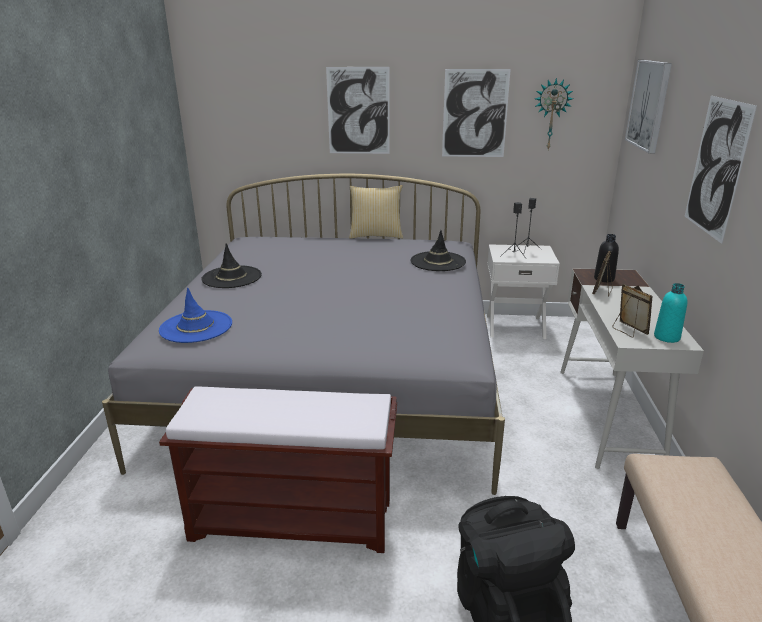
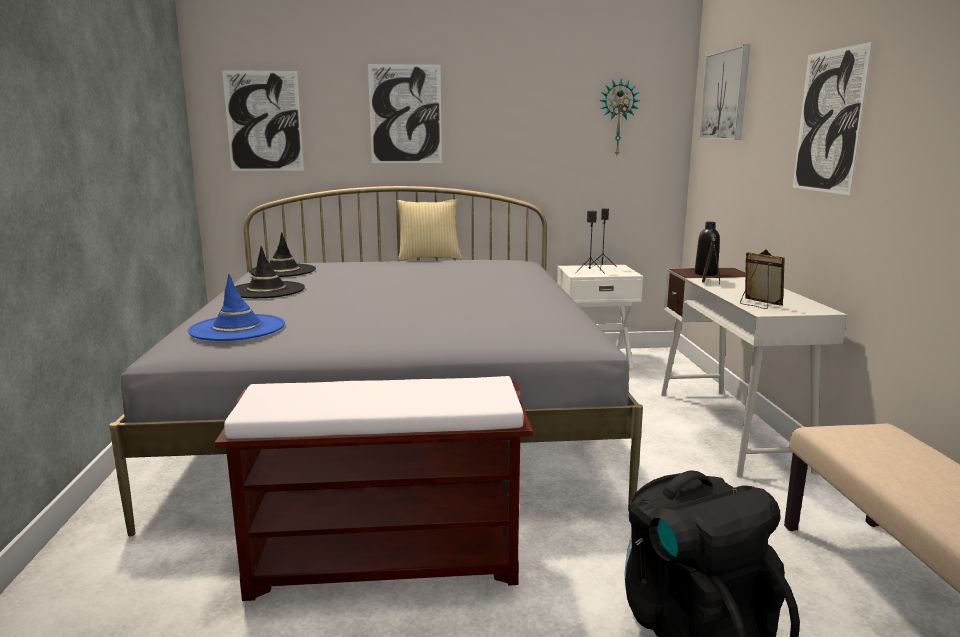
camera: 10 degrees left, 10 degrees down
(438, 261) = (513, 272): black hat -> black hat (283, 271)
(475, 114) = (536, 117): picture -> picture (264, 121)
(666, 337) = (802, 307): turquoise bottle -> none

